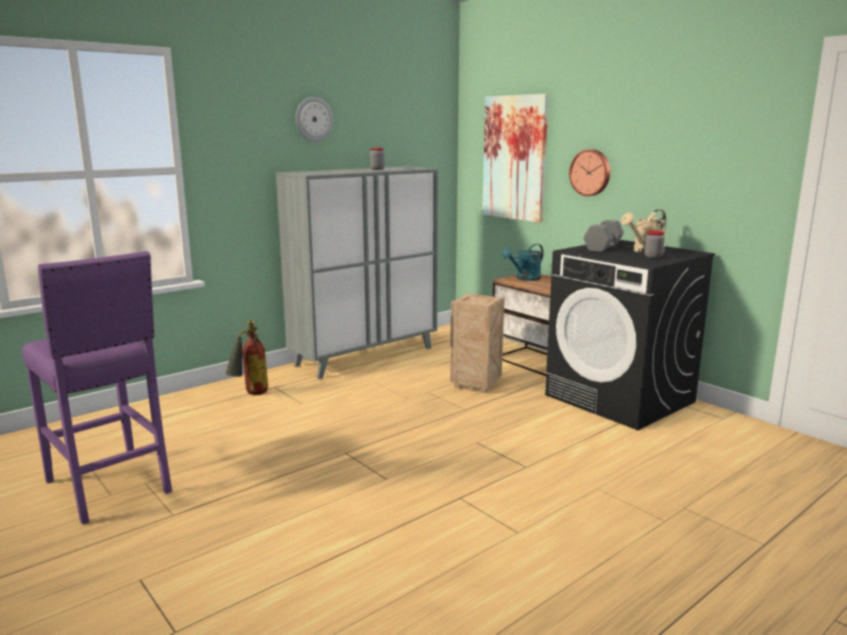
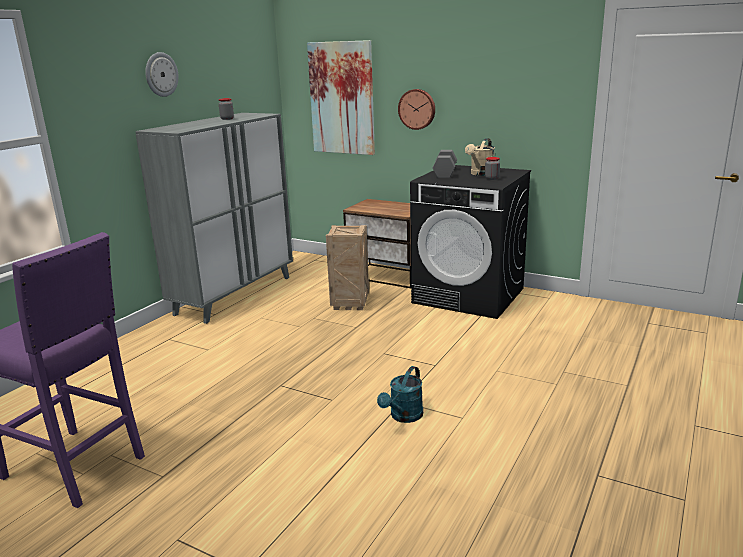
camera: 20 degrees left, 5 degrees up
(250, 394) = (150, 350): fire extinguisher -> none
(525, 279) = (369, 205): turquoise watering can -> turquoise watering can (403, 417)

